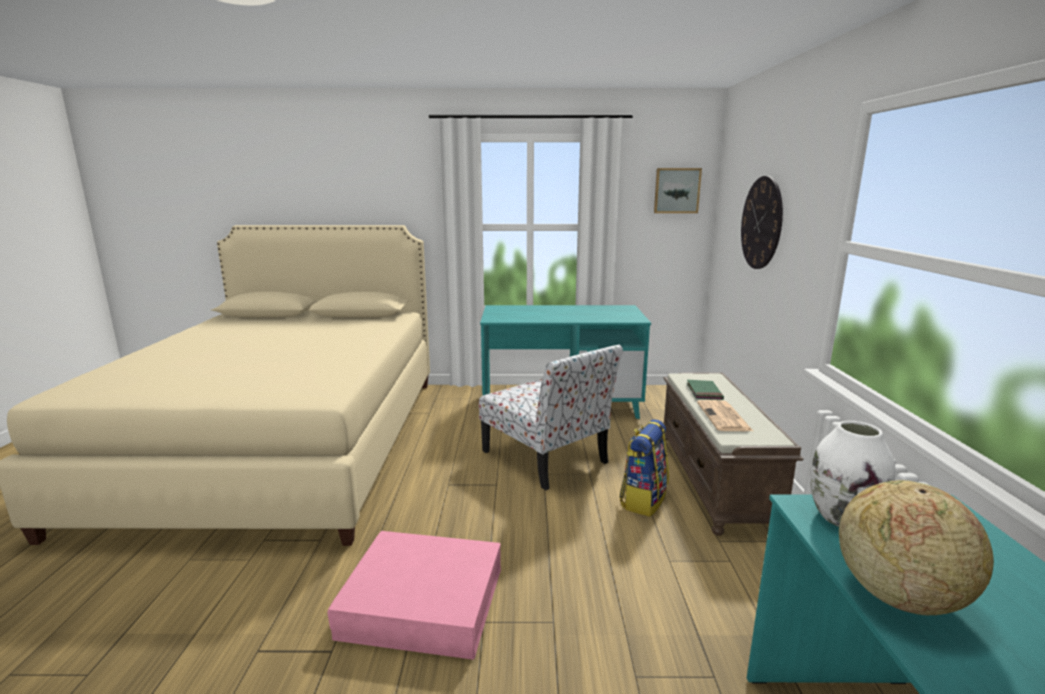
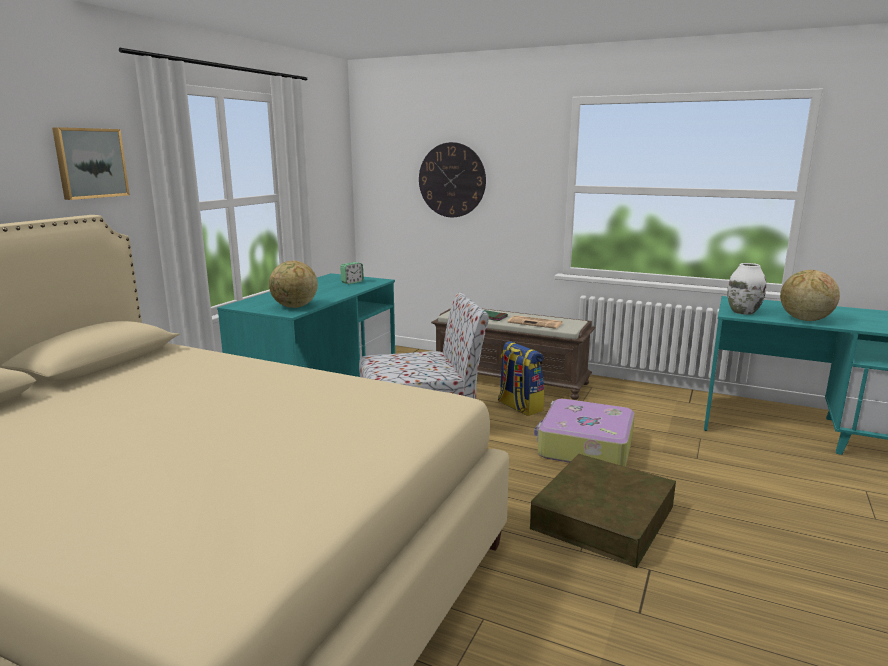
camera: 65 degrees left, 0 degrees up
(423, 602) = (603, 517): pink storage box -> brown storage box
(509, 317) = (295, 307): none -> globe
(581, 563) = (584, 447): none -> suitcase
(613, 315) = (352, 282): none -> alarm clock
(676, 191) = (330, 155): picture -> picture (90, 163)

